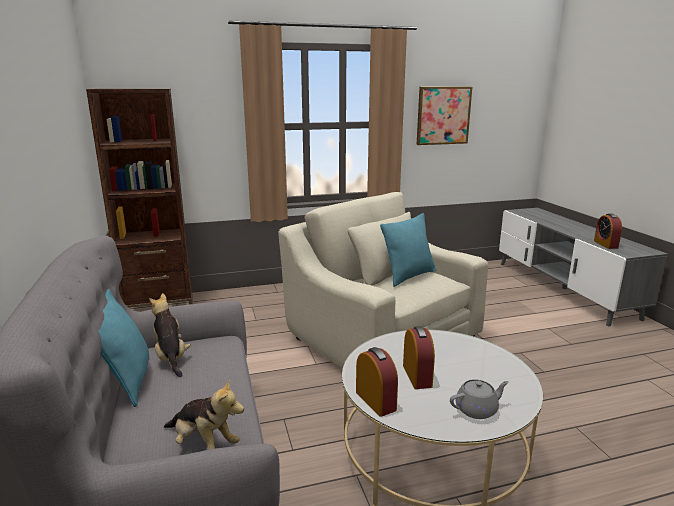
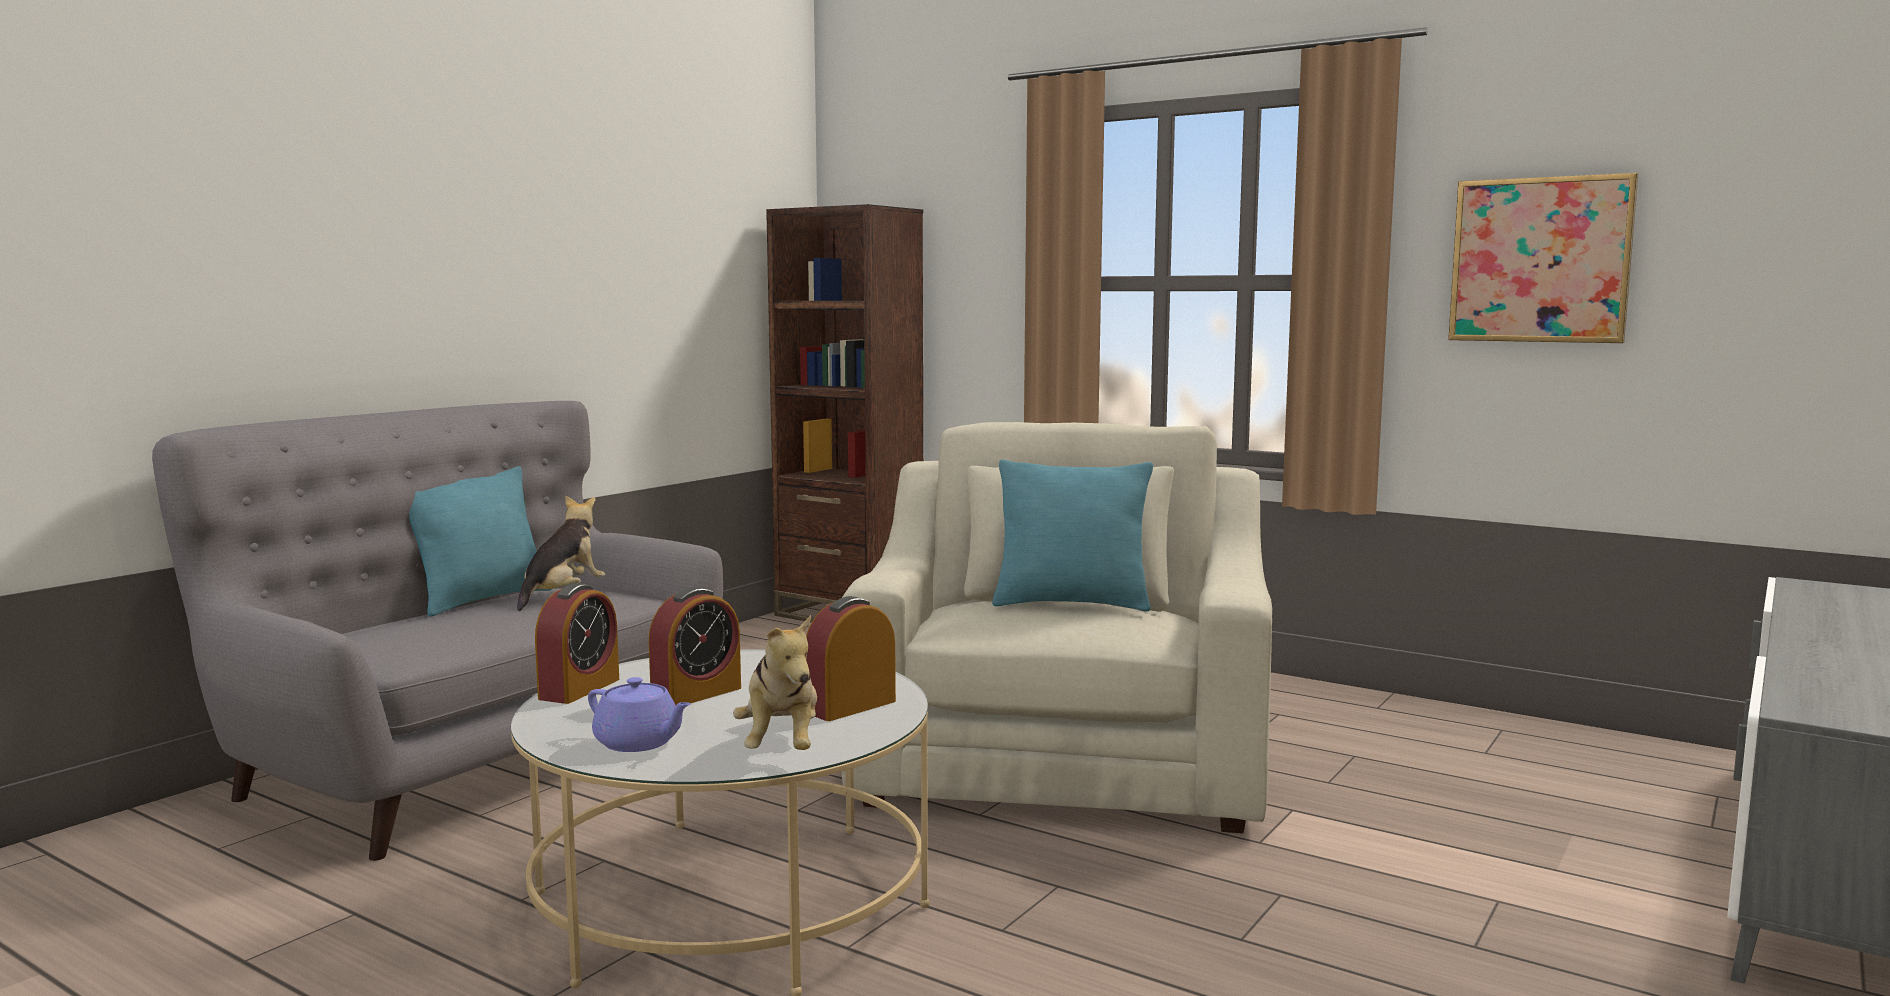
camera: 50 degrees right, 10 degrees down
(204, 444) = (383, 655): plush toy -> plush toy (782, 746)
(477, 409) = (639, 743): grey teapot -> purple teapot
(605, 244) = (1819, 685): alarm clock -> alarm clock (850, 706)

